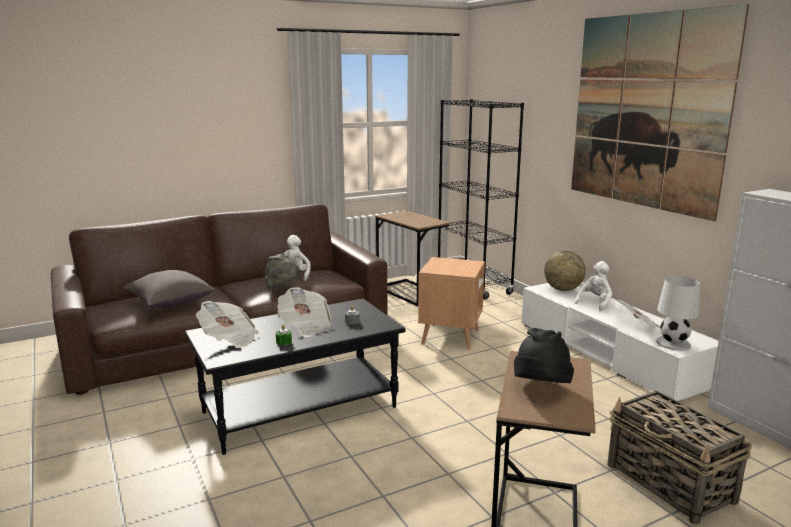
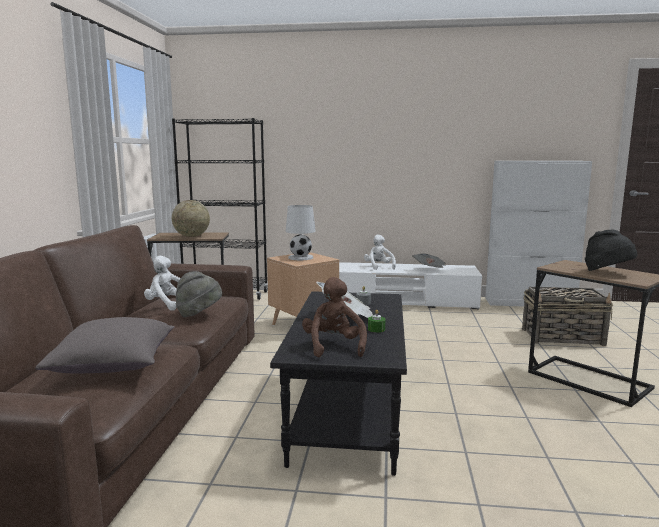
camera: 55 degrees left, 5 degrees down
(229, 339) = (333, 346): newspaper -> brown plush toy
(563, 289) = (344, 266): globe -> globe (191, 236)
(646, 111) = (391, 120): picture -> none
(673, 343) = (462, 271): white table lamp -> white table lamp (300, 257)

